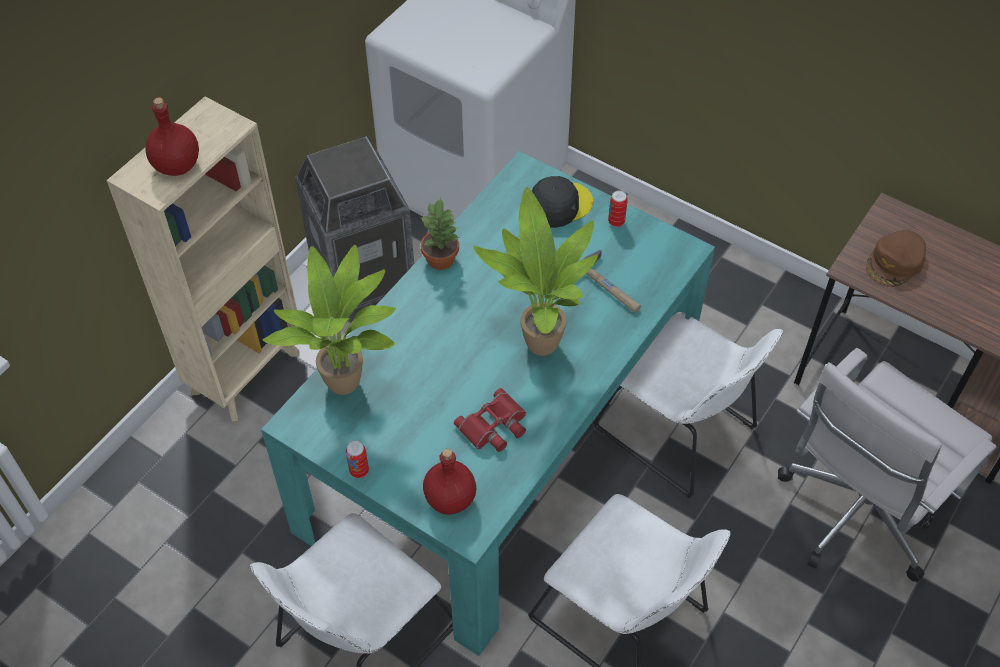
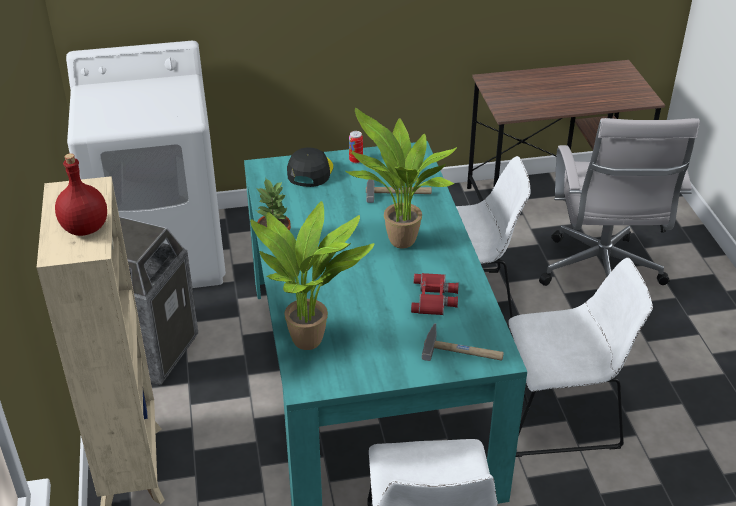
camera: 45 degrees left, 15 degrees down
(359, 470) = (387, 378): can -> none
(450, 498) = (463, 351): red bottle -> hammer
(895, 263) = (524, 99): brown cap -> none

